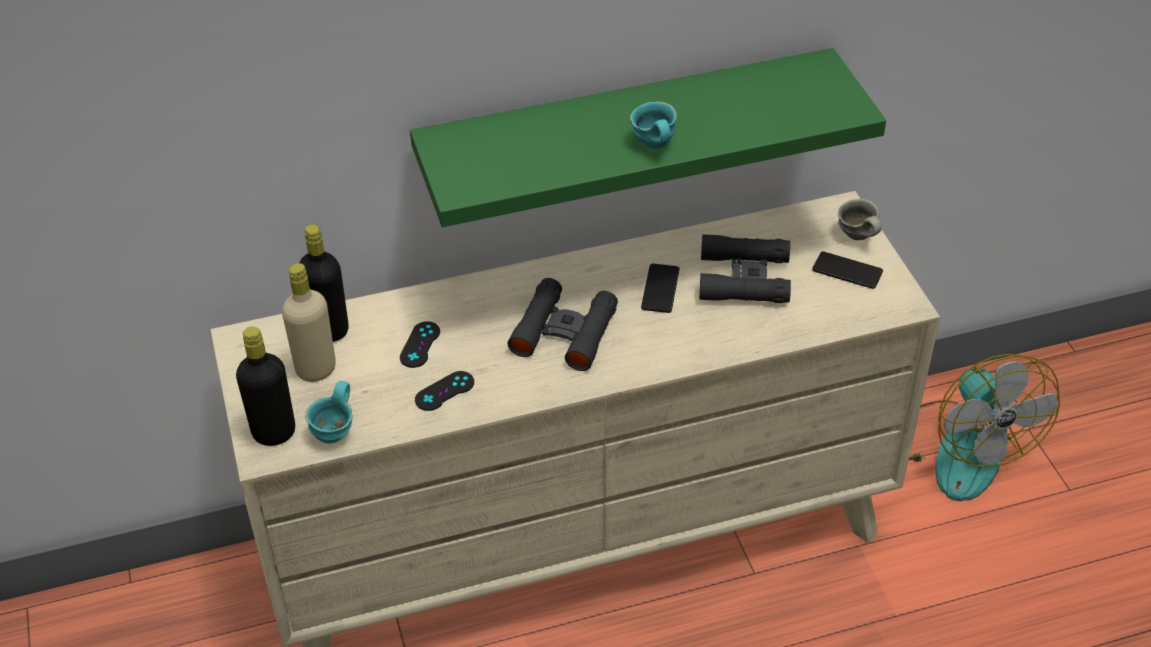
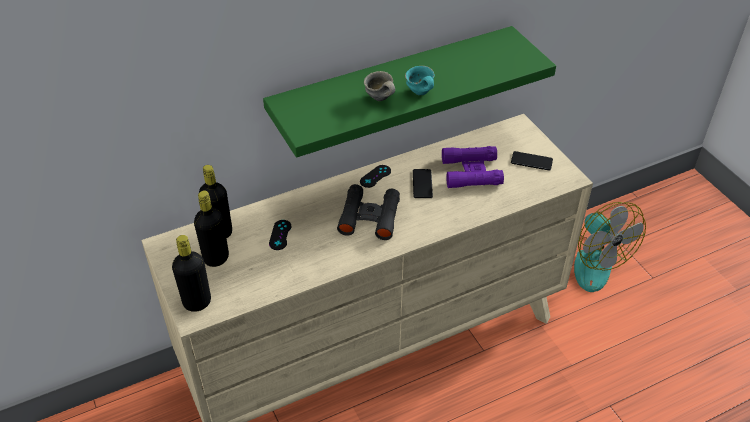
camera: 10 degrees left, 0 degrees up
(316, 369) = (216, 258): beige bottle -> black bottle
(337, 433) = (238, 298): turquoise mug -> none
(444, 391) = (302, 262): black game controller -> black game controller (375, 176)
(744, 278) = (471, 172): black binoculars -> purple binoculars
(856, 238) = (531, 141): grey mug -> grey mug (379, 100)

